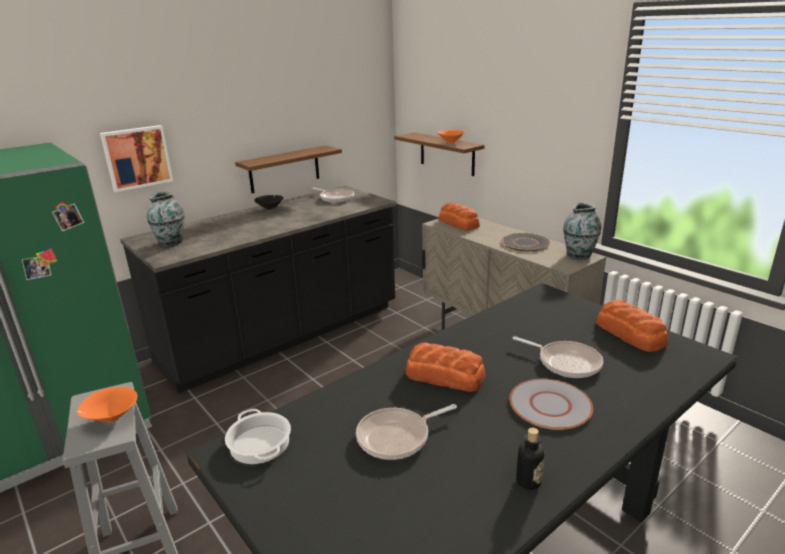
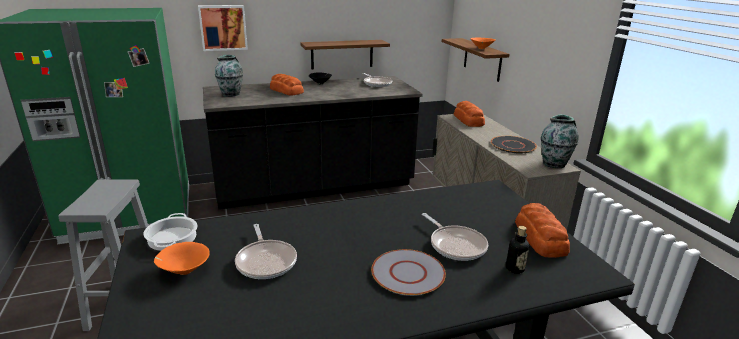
camera: 20 degrees right, 0 degrees up
(111, 419) = (105, 198): orange bowl -> orange bowl (183, 271)
(397, 437) = (266, 261): frying pan -> frying pan turned 105 degrees counterclockwise
(444, 375) = (344, 228): bread -> bread (286, 90)
(528, 481) = (332, 322): bottle -> bottle (514, 268)

